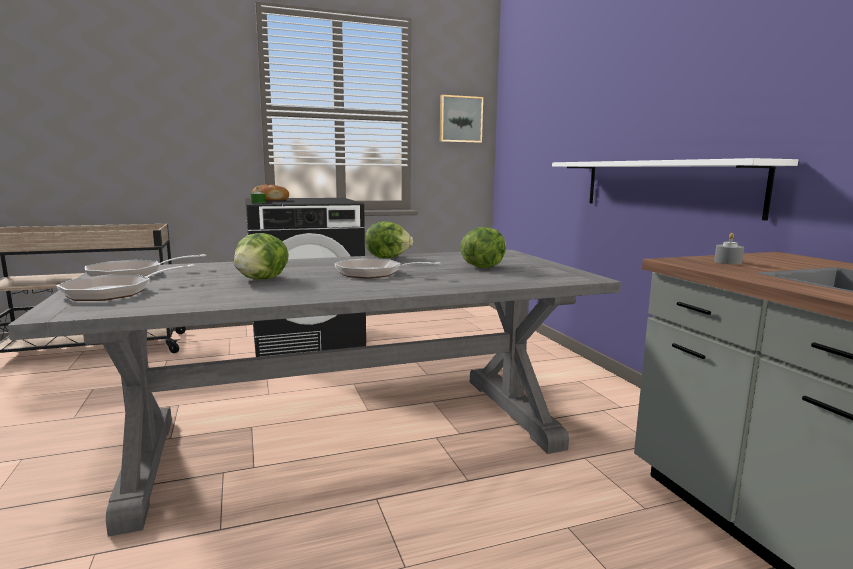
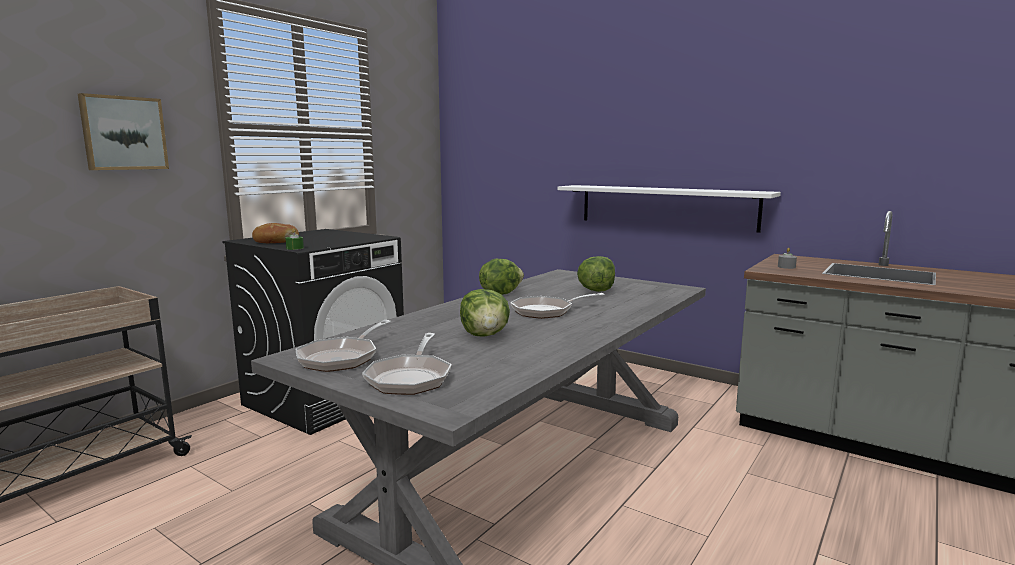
camera: 35 degrees left, 0 degrees up
(460, 119) = (412, 136): picture -> picture (123, 133)

